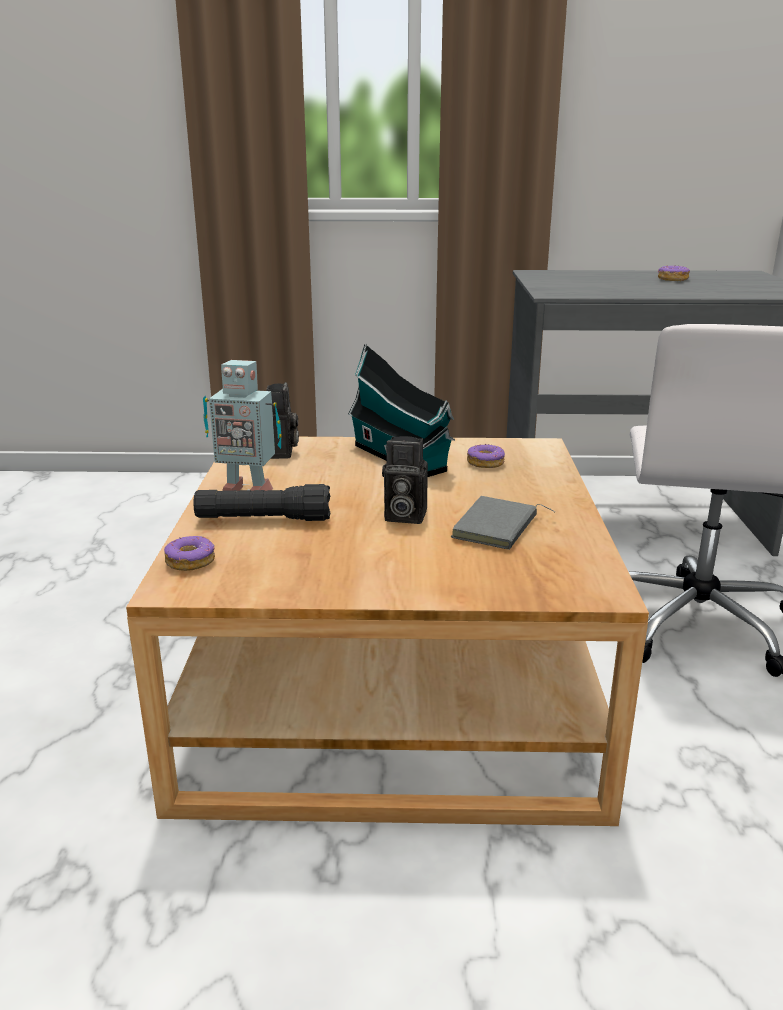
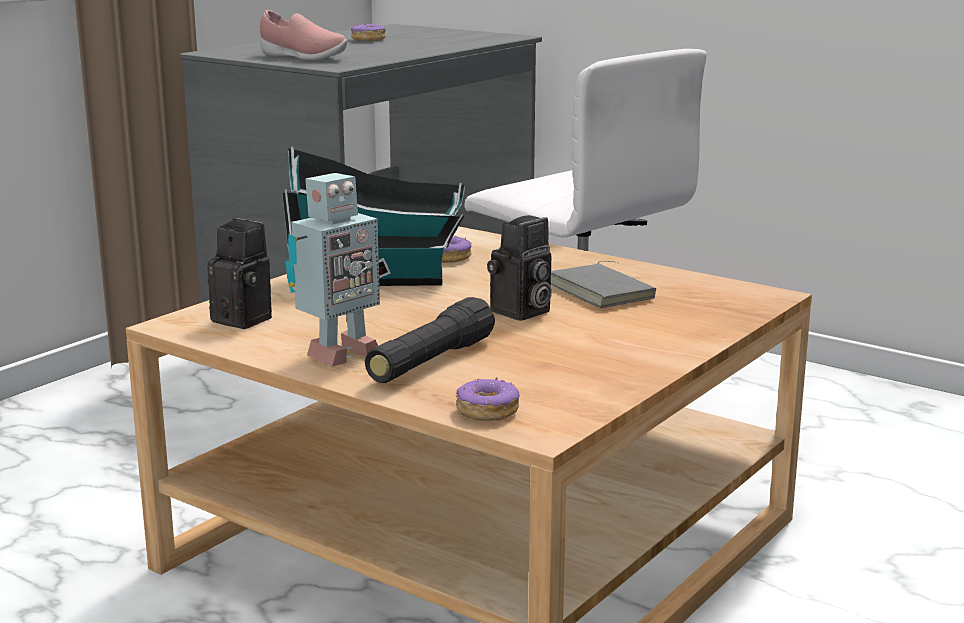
camera: 55 degrees left, 5 degrees down
(561, 284) = (302, 57): none -> pink shoe

